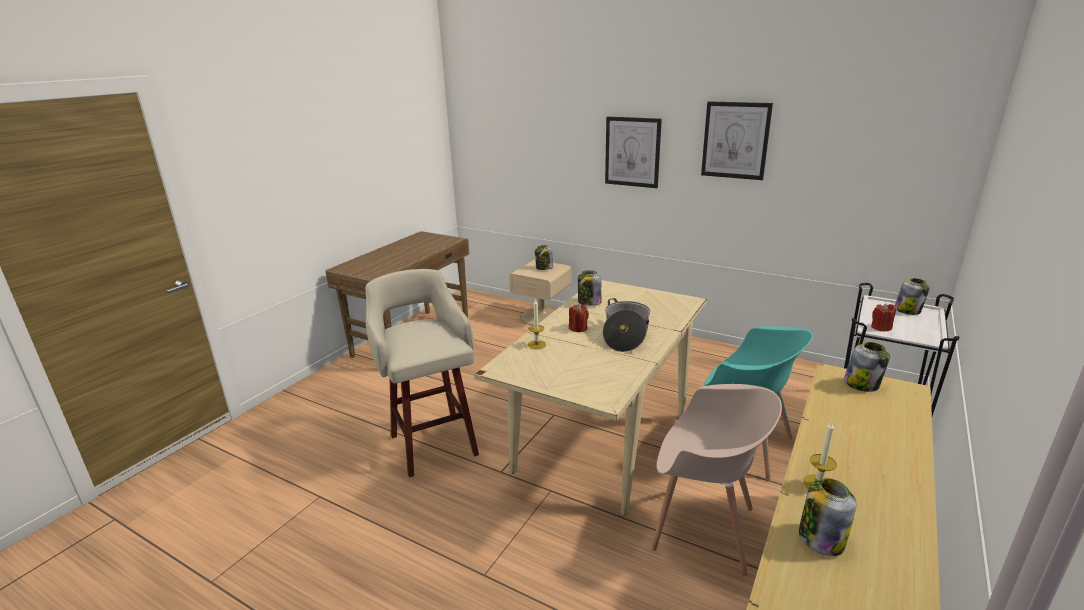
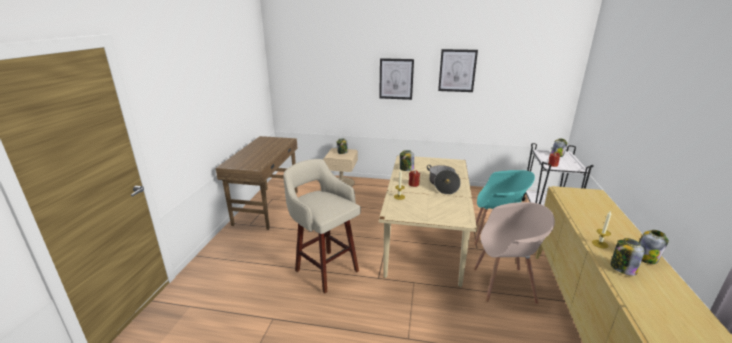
camera: 20 degrees left, 0 degrees up
(862, 384) = (576, 193): jar -> jar (645, 258)

